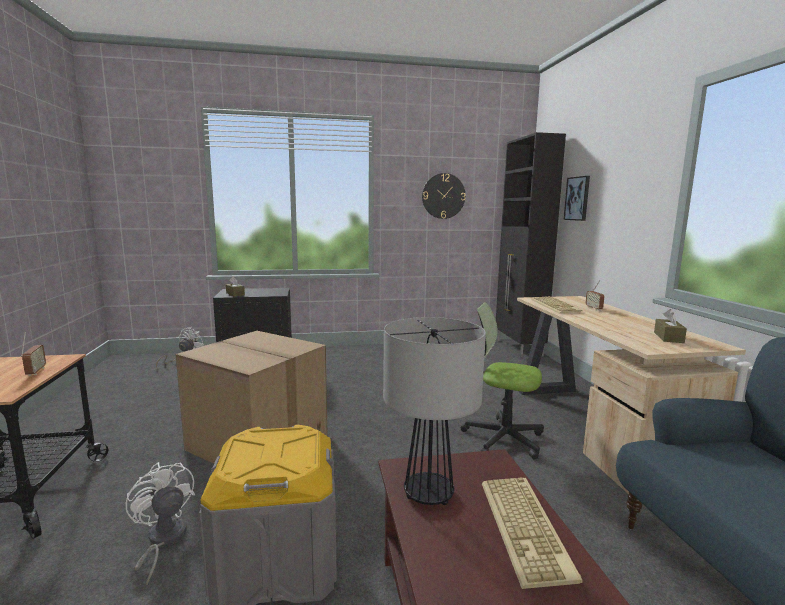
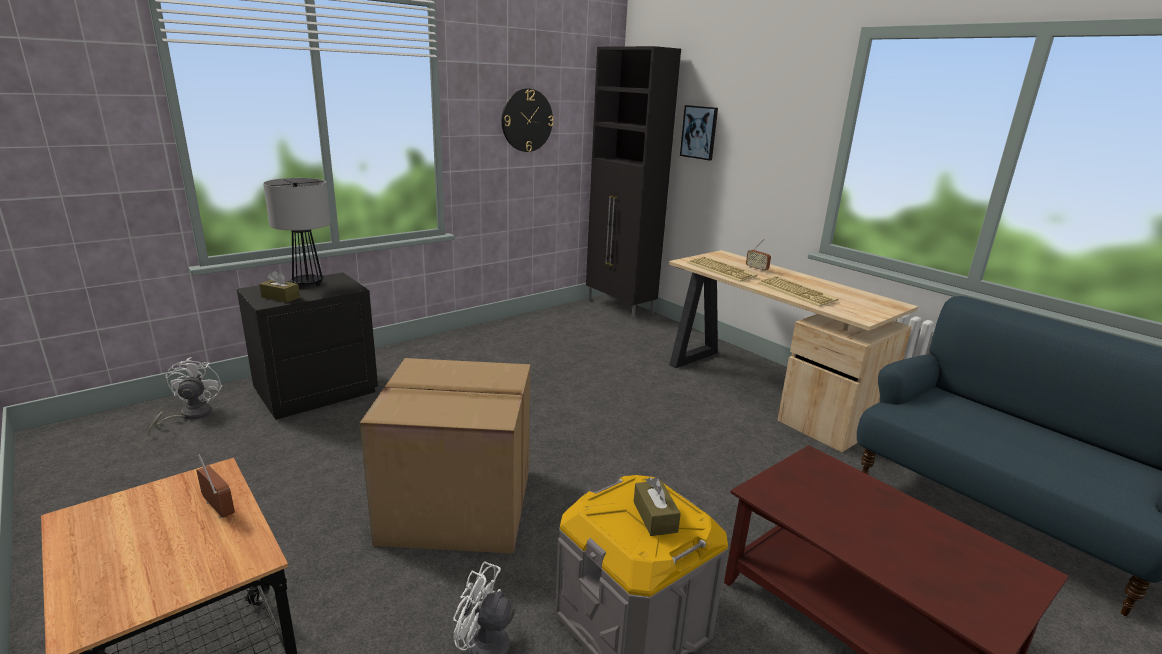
camera: 30 degrees left, 10 degrees up
(429, 495) = (810, 509): table lamp -> table lamp (308, 283)
(503, 438) = (703, 424): office chair -> none
(527, 528) = (900, 512): keyboard -> keyboard (798, 292)
(668, 337) = (857, 301): brown tissue box -> brown tissue box (655, 516)

